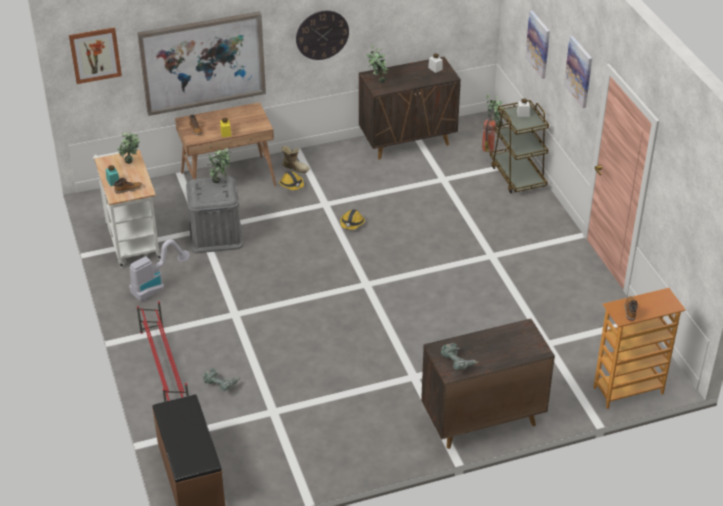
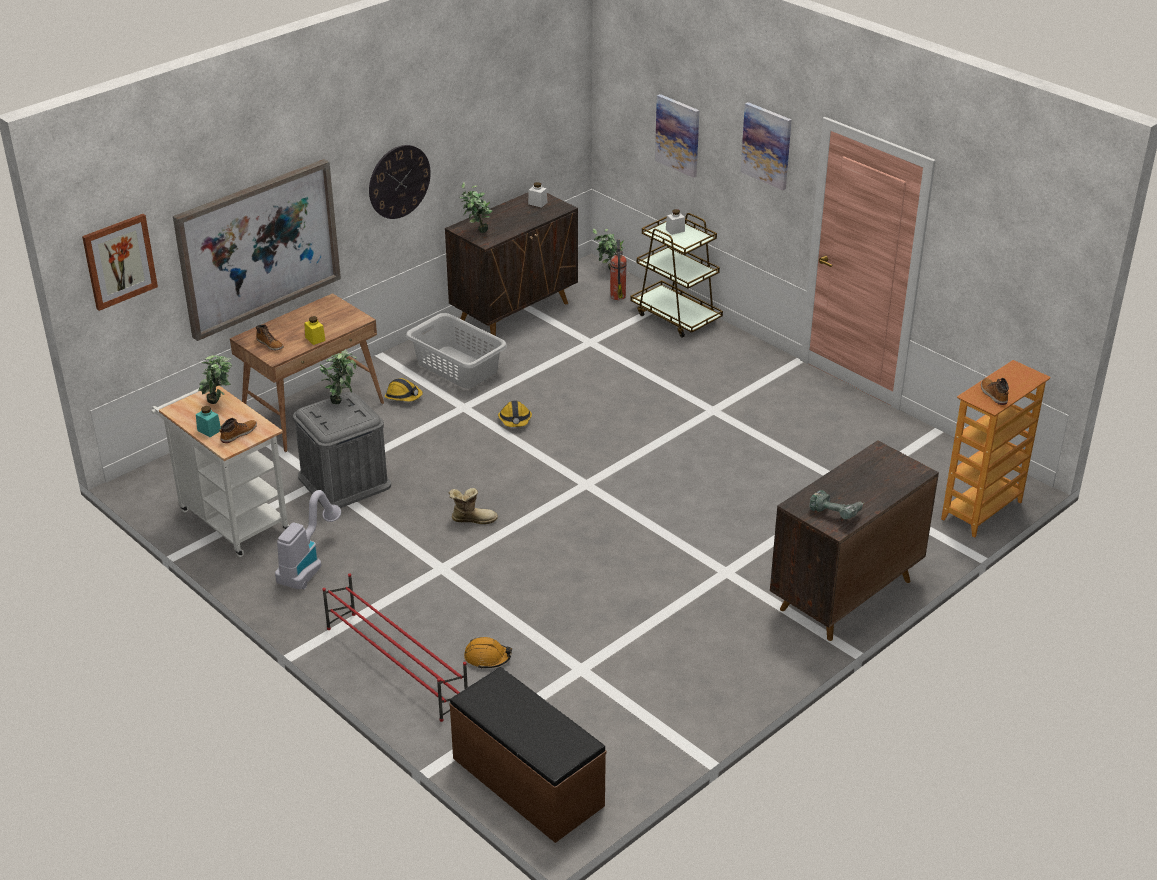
camera: 25 degrees left, 5 degrees down
(221, 384) = (487, 657): power drill -> orange hard hat
(295, 167) = (392, 375): boot -> boot (473, 519)
(341, 173) = (457, 367): none -> grey laundry basket

